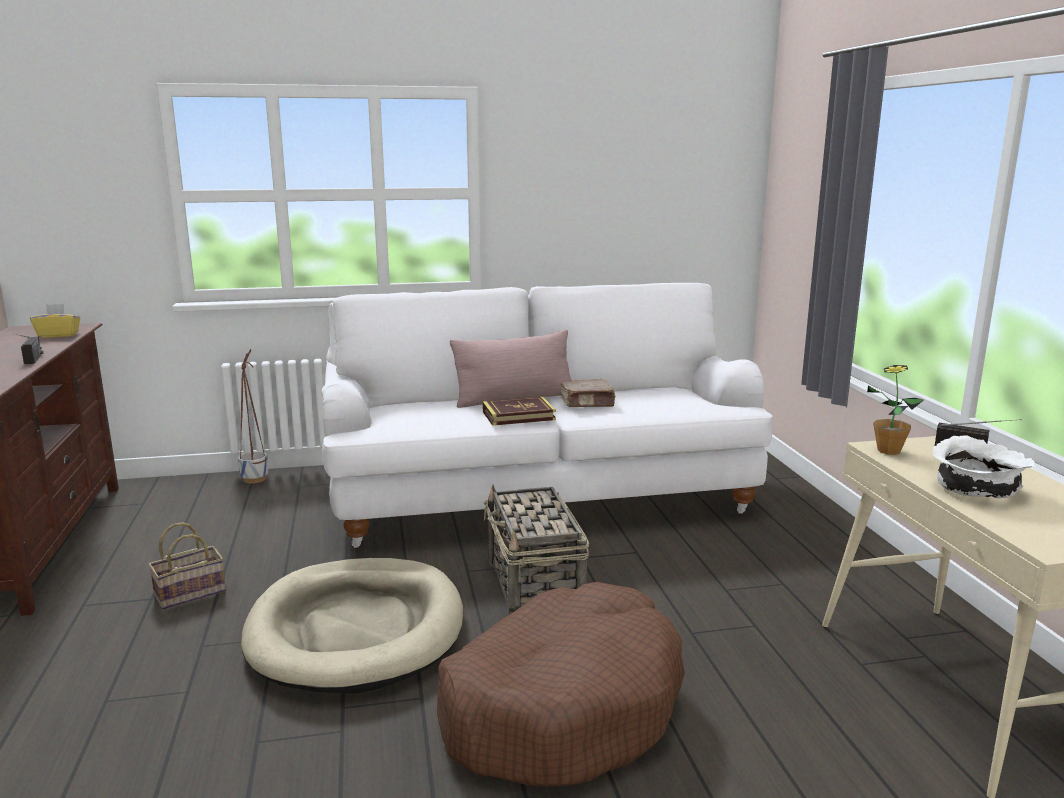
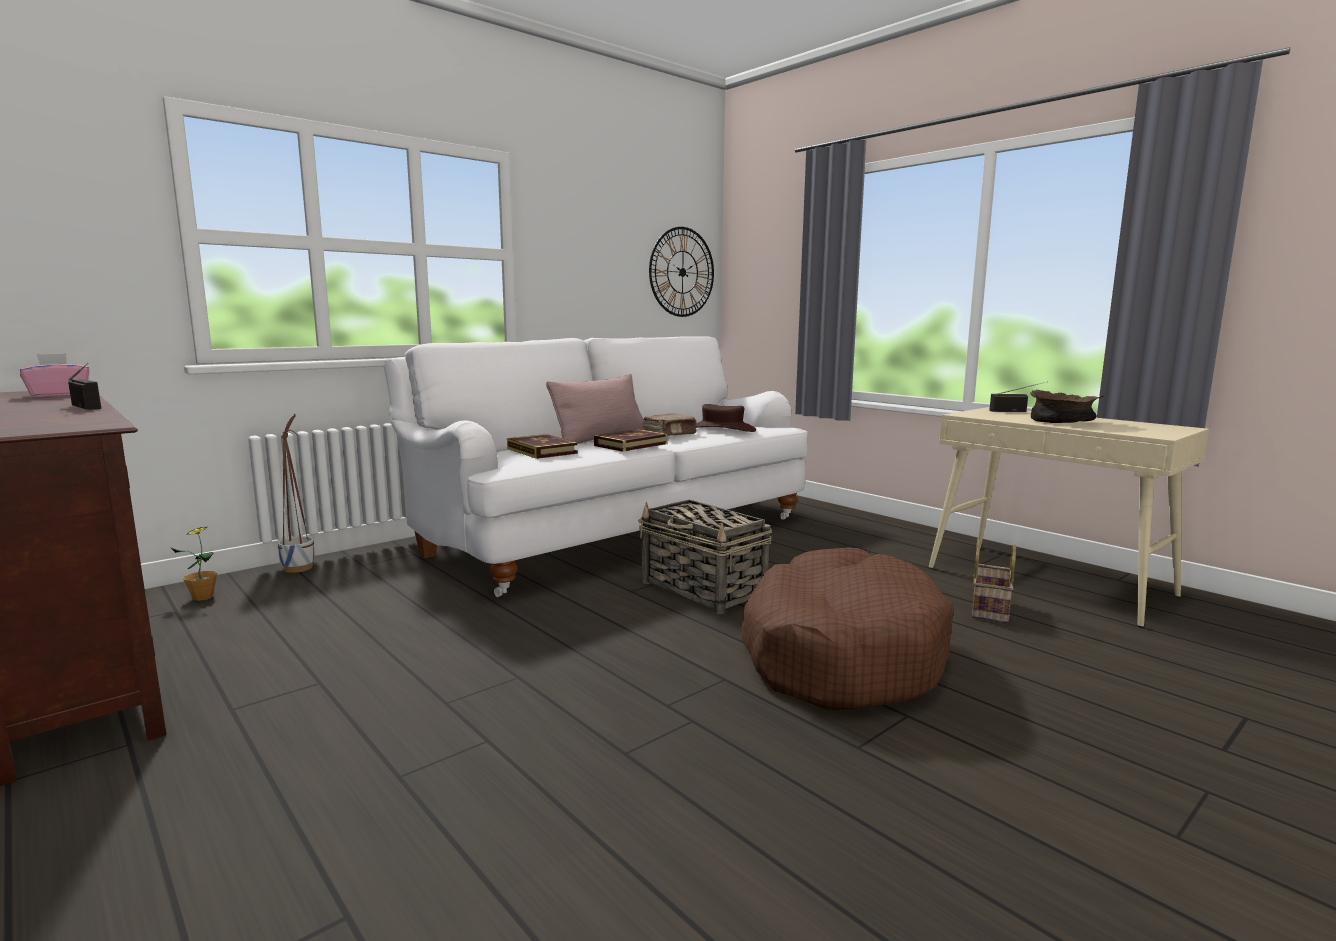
camera: 30 degrees left, 5 degrees down
(58, 335) = (58, 395): yellow tissue box -> pink tissue box
(191, 592) = (365, 666): basket -> basket (988, 609)
(357, 630) = (594, 651): beige dog bed -> none
(423, 412) = (541, 451): none -> book
(656, 403) = (722, 429): none -> brown hat
(703, 197) = (682, 272): none -> wall clock
(888, 451) = (974, 415): potted plant -> potted plant (203, 597)
(976, 490) = (1062, 422): white bowl -> brown bowl

